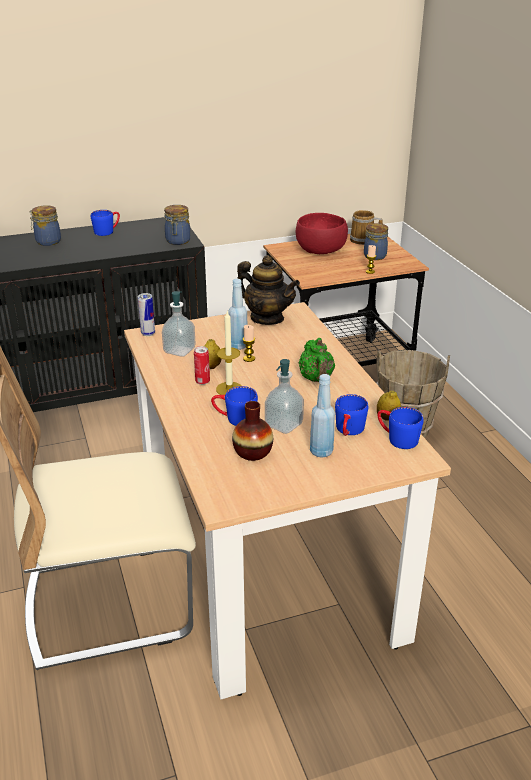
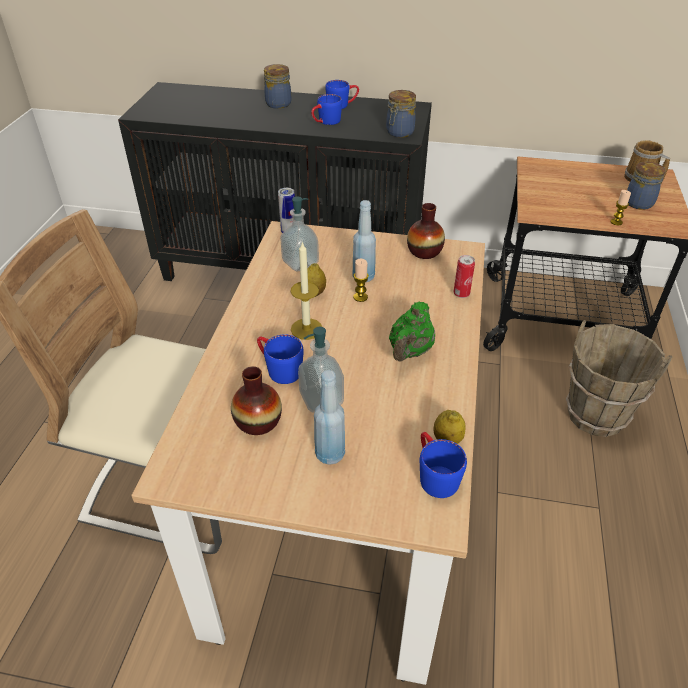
camera: 30 degrees right, 10 degrees up
(202, 382) = (288, 309): can -> can (461, 294)
(267, 318) = (424, 251): teapot -> vase
(321, 251) = (578, 179): red bowl -> none
(349, 431) = (385, 439): blue mug -> blue mug (326, 122)

